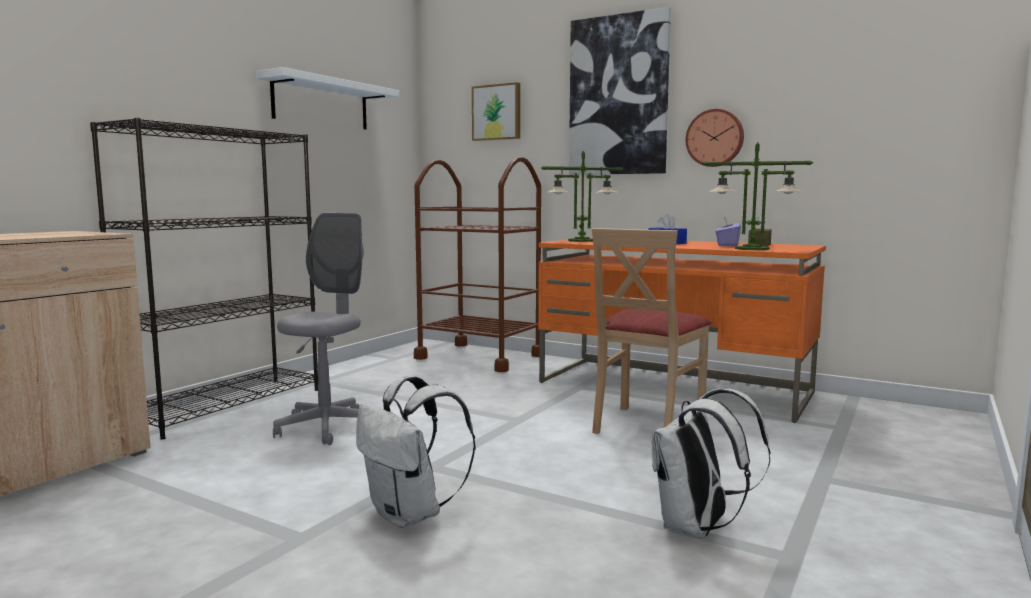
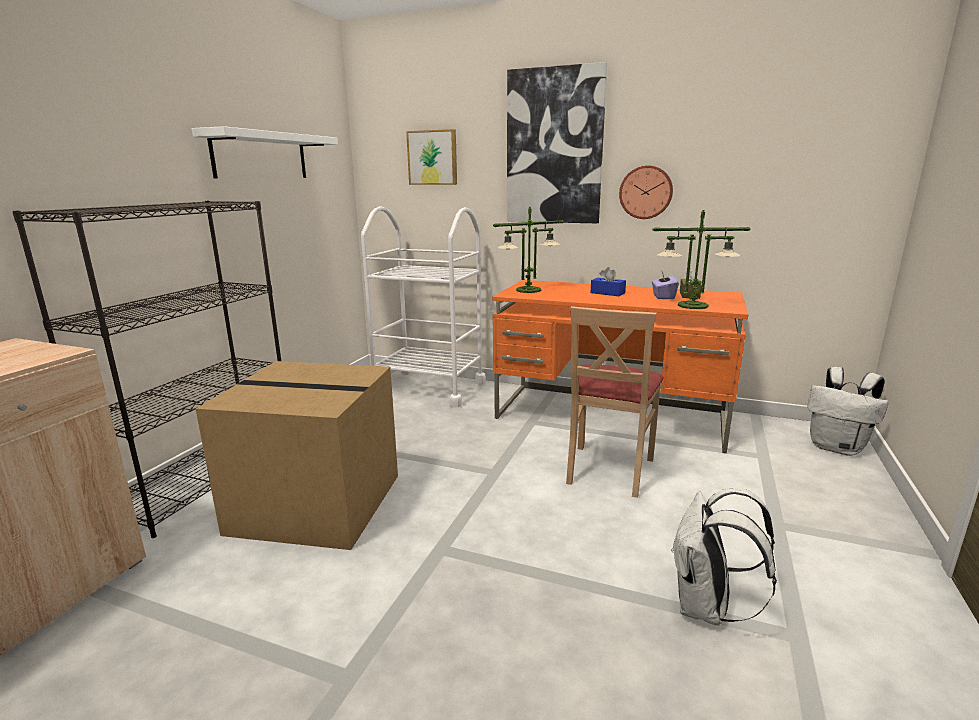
camera: 10 degrees left, 10 degrees up
(327, 428) = (319, 502): grey office chair -> cardboard box
(410, 515) = (445, 625): white backpack -> white backpack (837, 448)
(479, 357) = (429, 388): brown cart -> white cart

